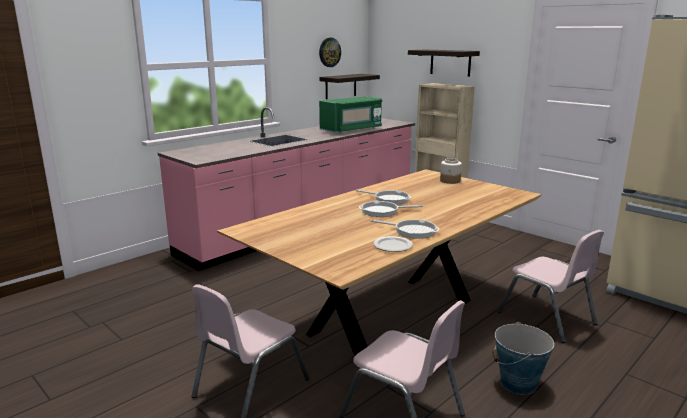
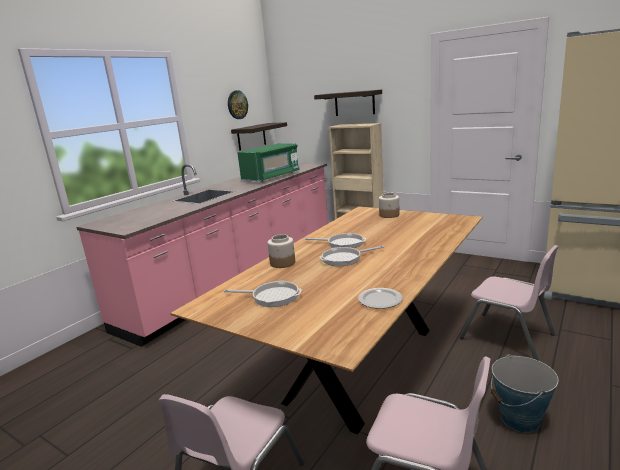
camera: 10 degrees left, 0 degrees up
(326, 207) = (283, 263): none -> jar
(412, 231) = (389, 277): frying pan -> frying pan (272, 296)

